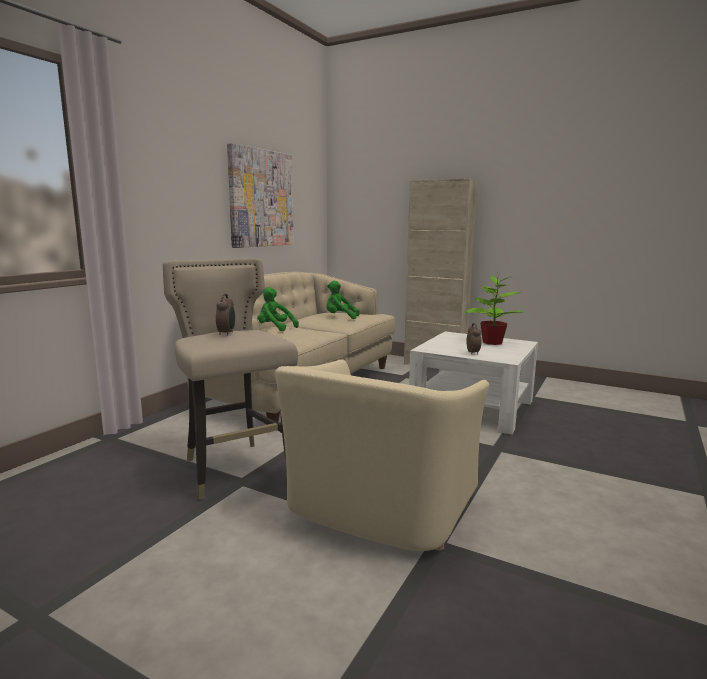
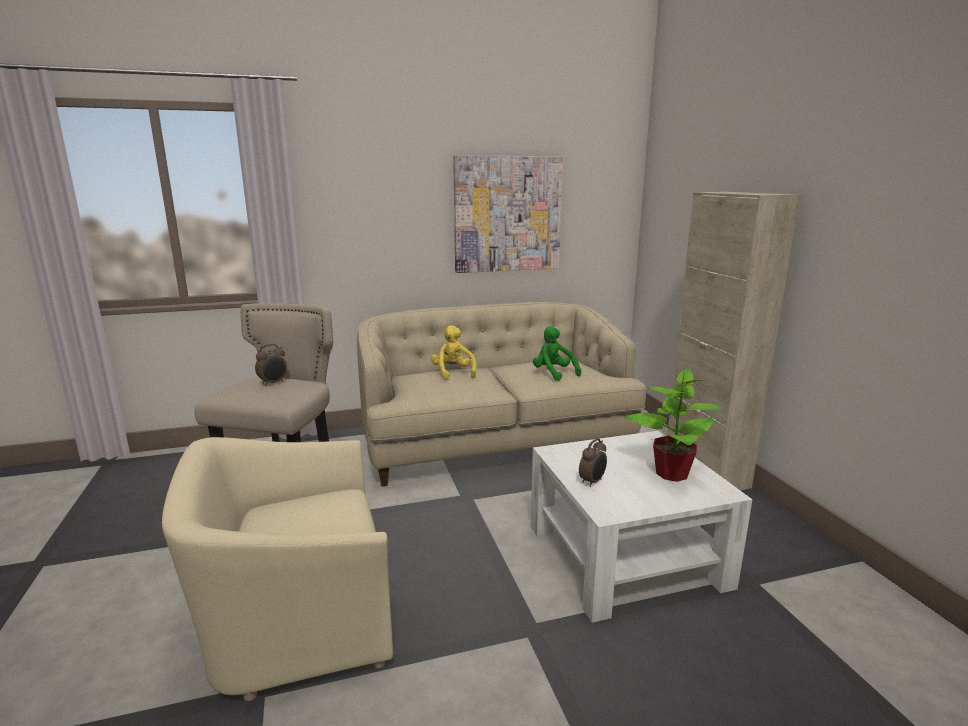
camera: 45 degrees right, 5 degrees up
(274, 328) = (453, 373): green plush toy -> yellow plush toy

